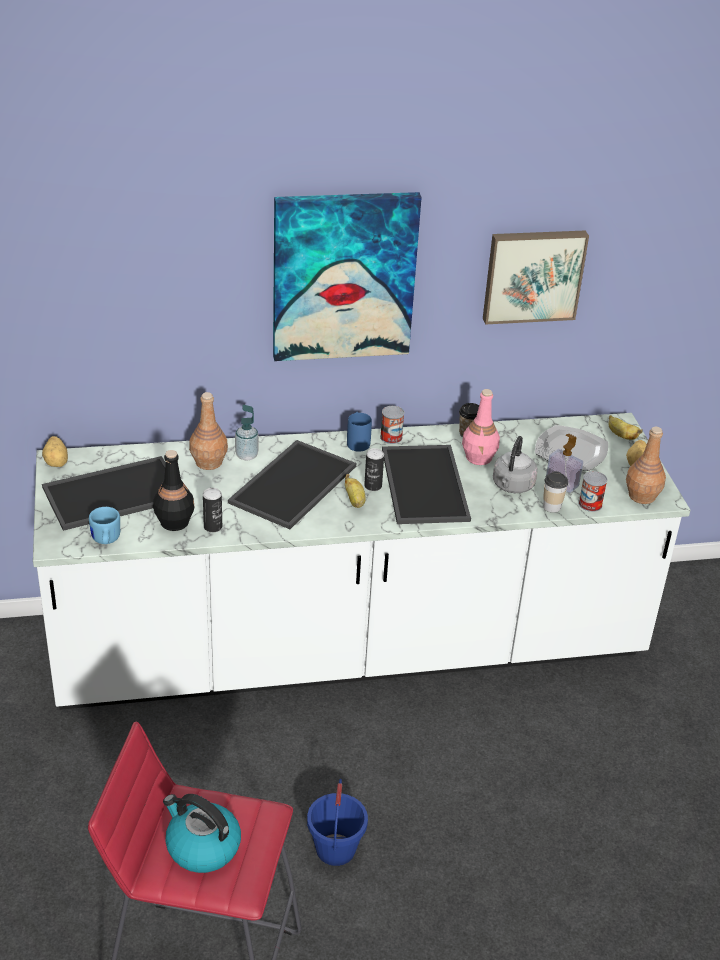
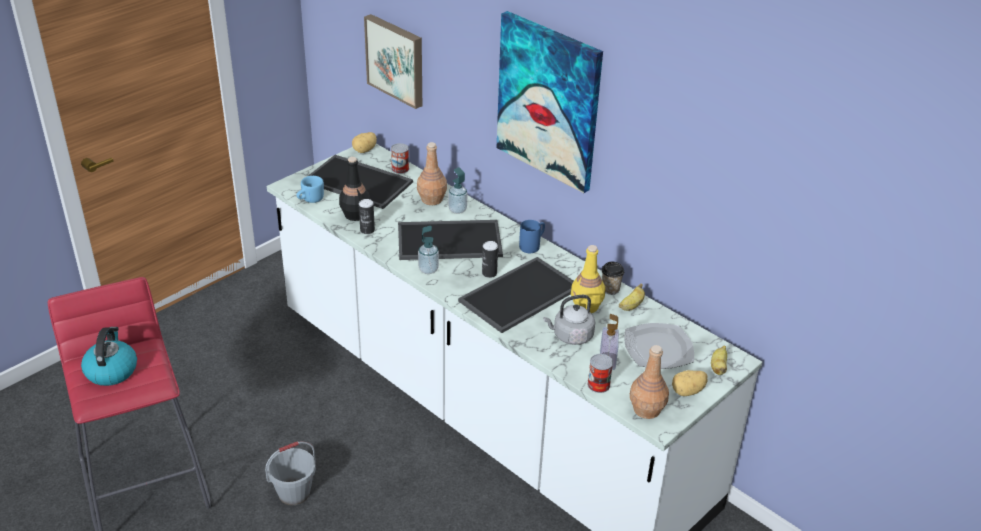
camera: 55 degrees right, 0 degrees up
(327, 519) = (428, 269): none -> soap dispenser
(335, 849) = (294, 493): blue bucket -> grey bucket
(355, 501) = (462, 273): banana -> banana (631, 306)
(391, 437) = (557, 257): can -> can (400, 169)
(479, 457) = (586, 306): pink bottle -> yellow bottle
(533, 275) = (688, 173): picture -> picture (396, 60)
(551, 507) = (569, 366): cup -> none

